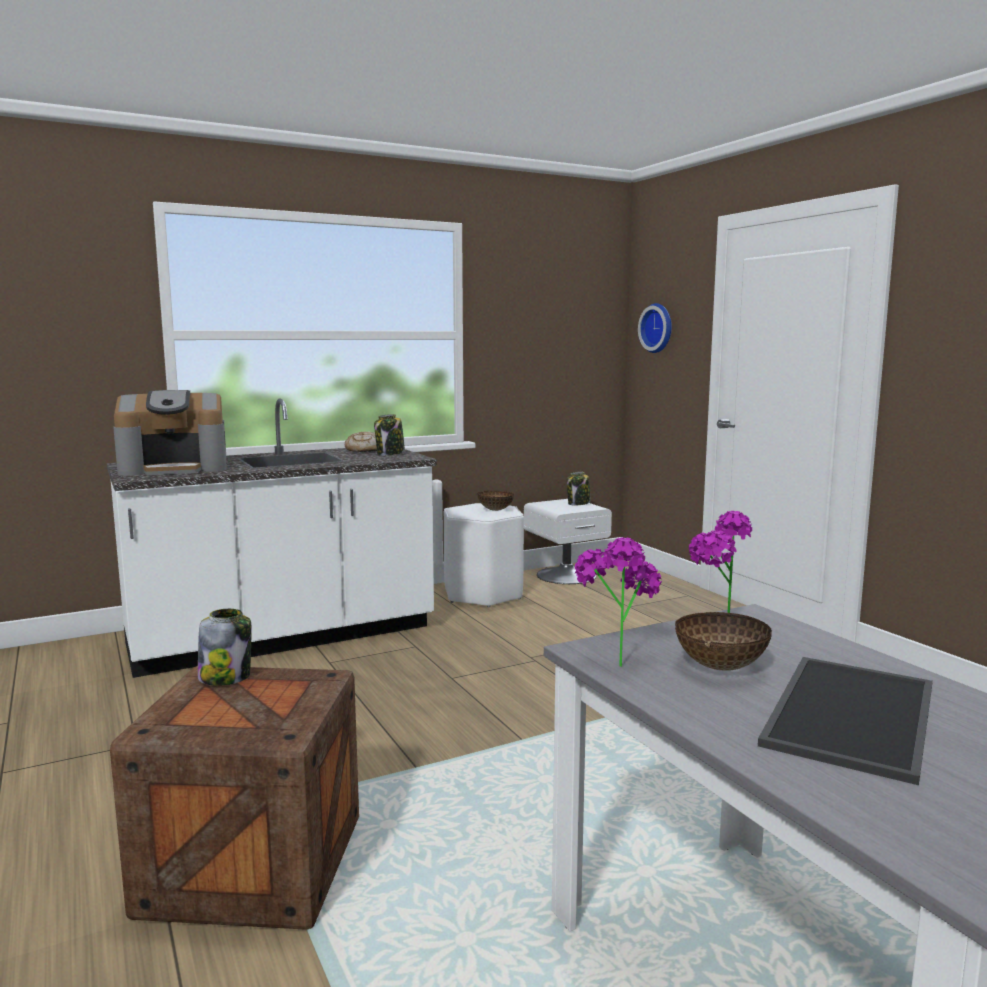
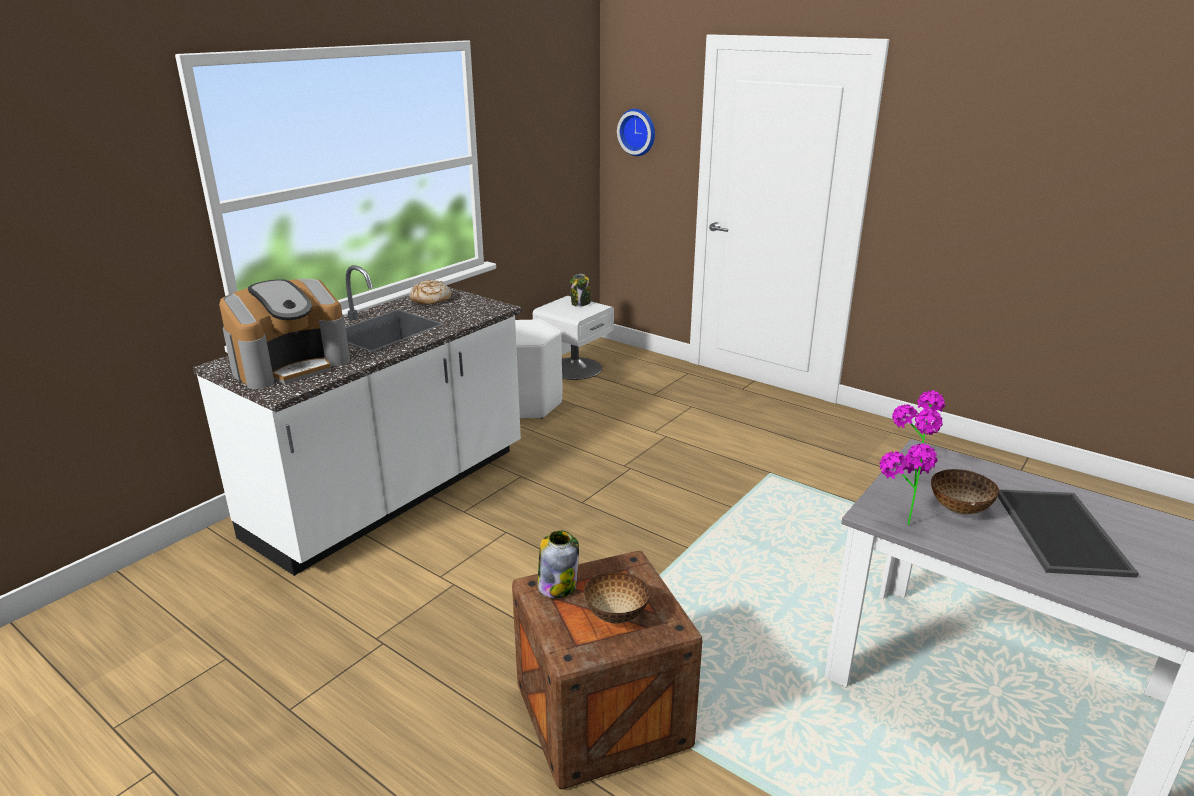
camera: 25 degrees left, 15 degrees up
(390, 454) = (466, 304): jar -> none
(496, 510) = (533, 329): bowl -> bowl (617, 615)

